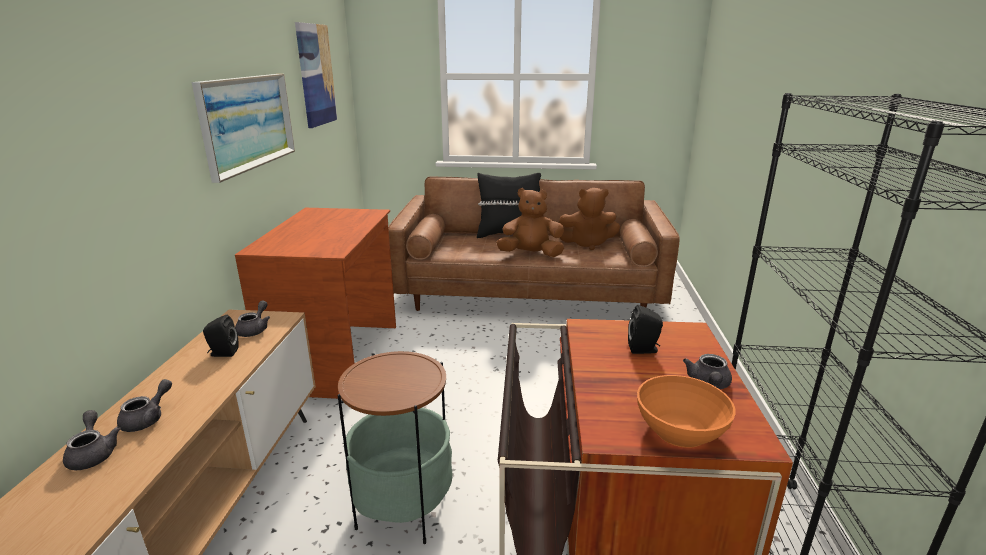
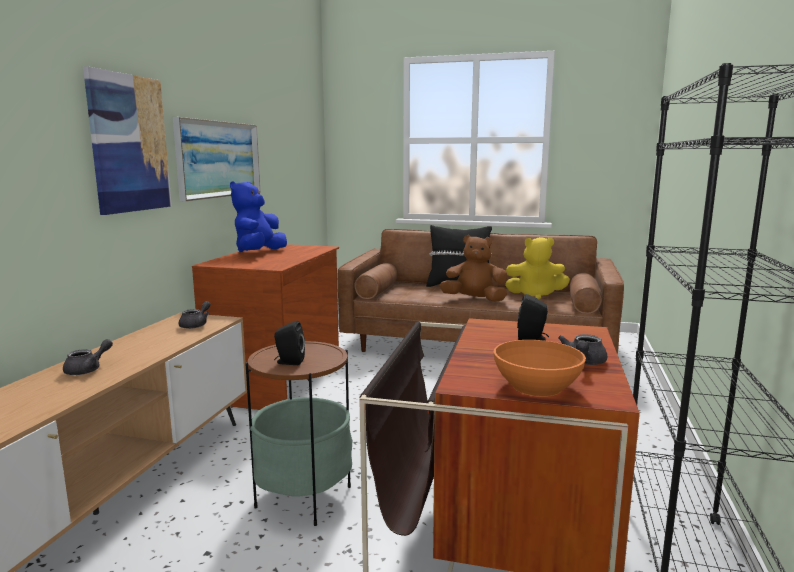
camera: 10 degrees right, 10 degrees down
(93, 453) = (39, 385): grey teapot -> none
(222, 353) = (163, 337): black speaker -> black speaker (289, 362)
(305, 226) = (259, 253): none -> blue plush toy
(316, 75) = (288, 133): picture -> picture (129, 144)
(587, 244) = (535, 295): brown plush toy -> yellow plush toy

